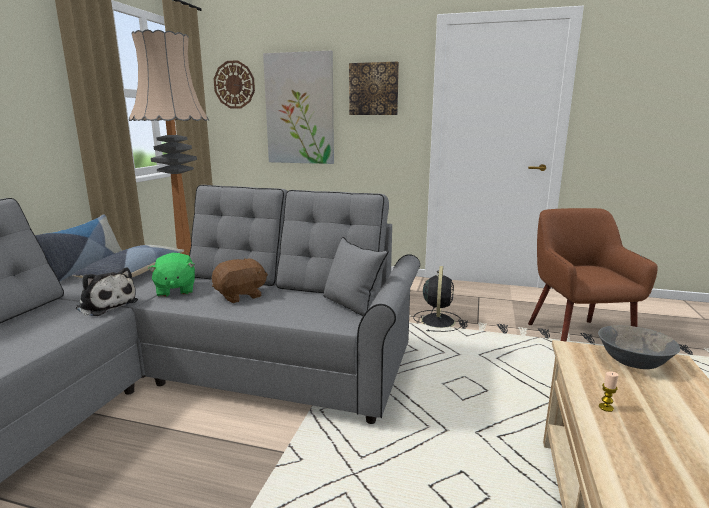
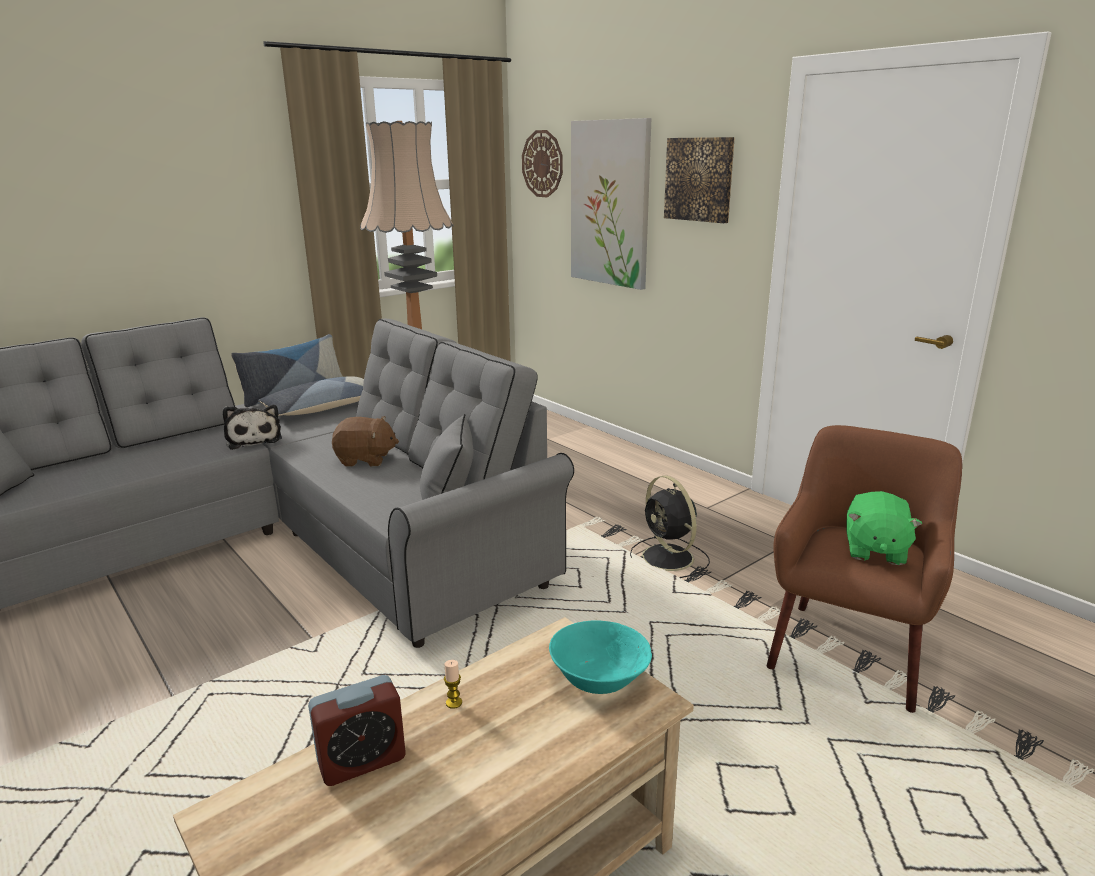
camera: 35 degrees right, 5 degrees up
(175, 290) = (324, 437): green plush toy -> green plush toy (874, 550)
(438, 320) = (669, 559): black fan -> black fan turned 105 degrees clockwise
(634, 362) = (599, 679): grey bowl -> turquoise bowl
(642, 469) = (362, 761): none -> alarm clock

